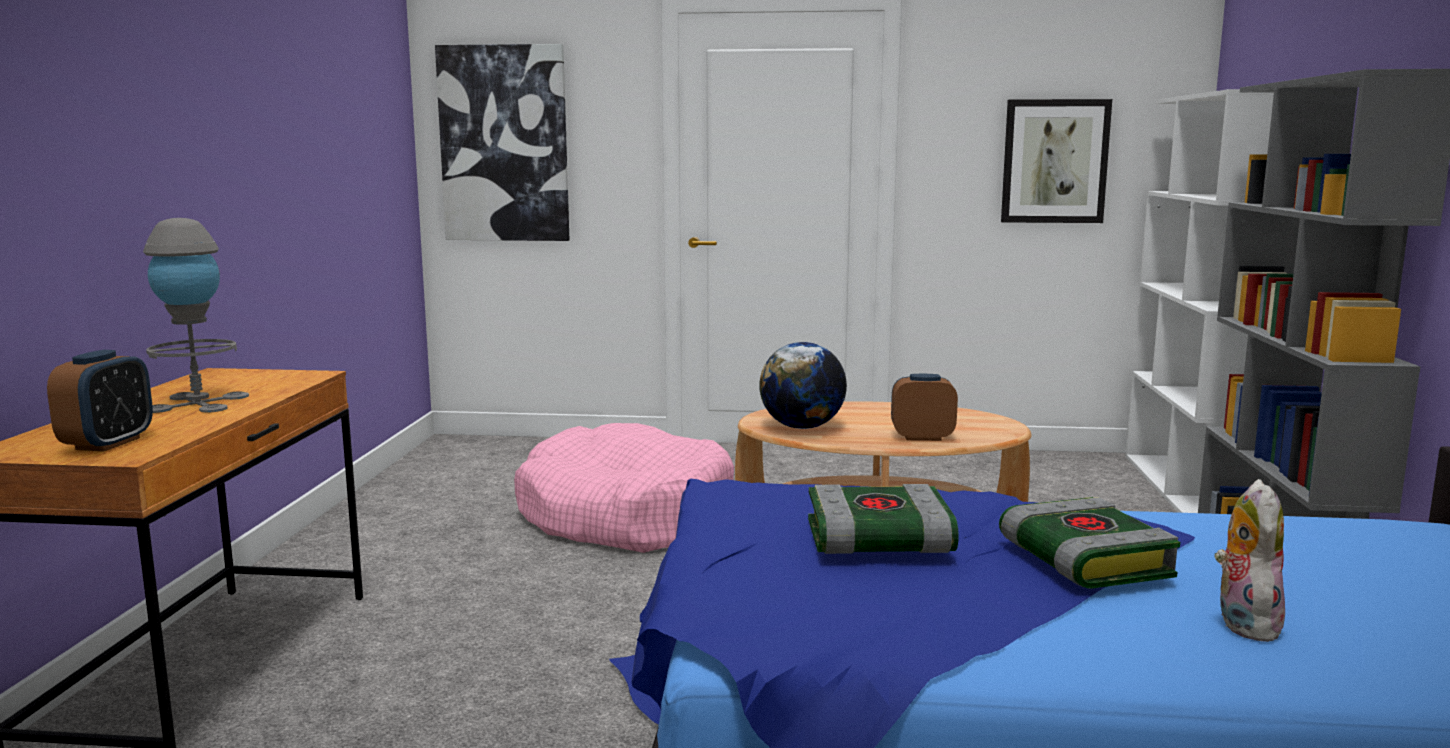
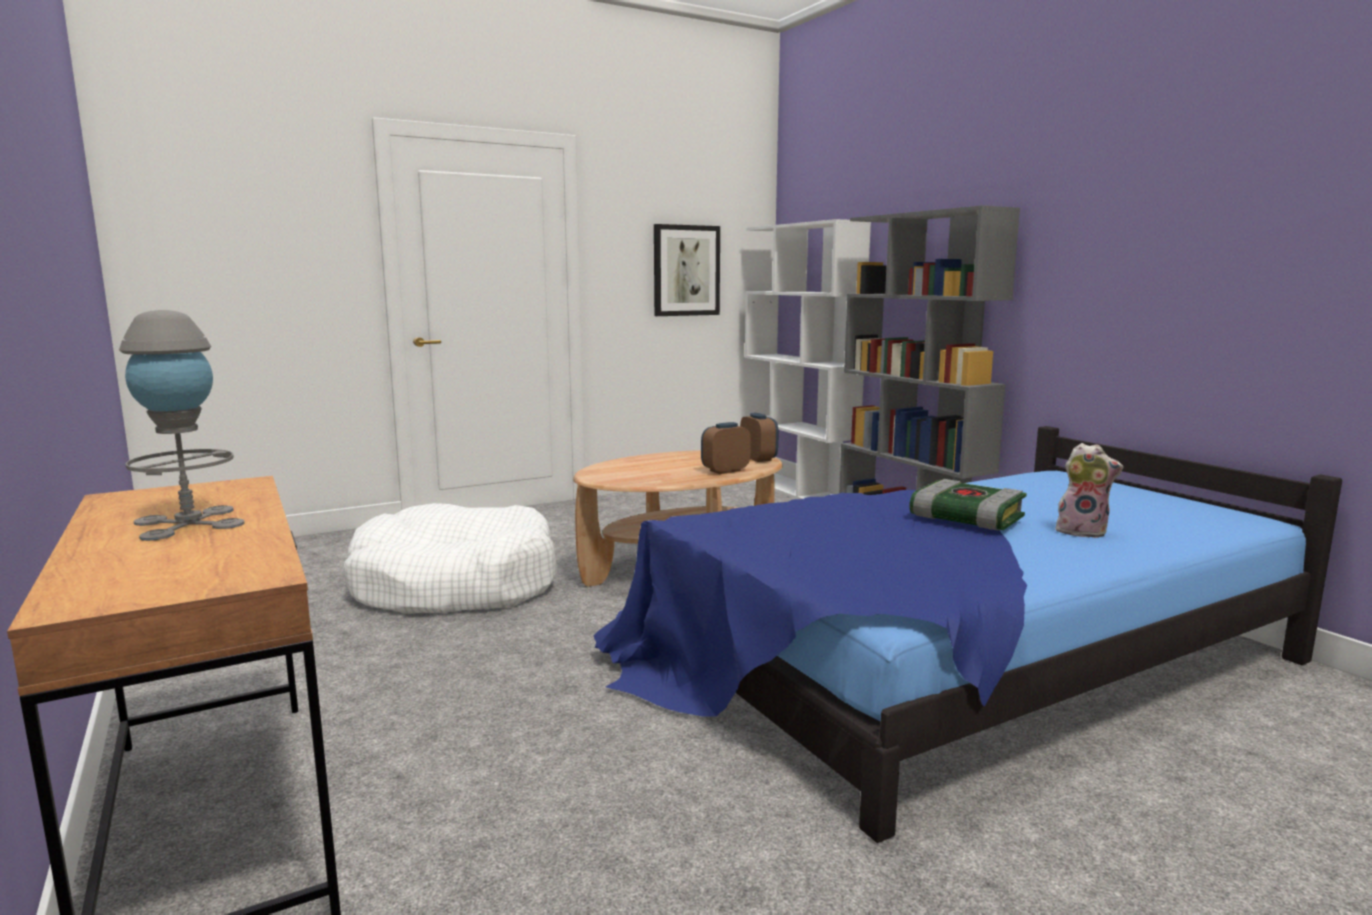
camera: 35 degrees left, 0 degrees up
(108, 443) = (200, 572): alarm clock -> alarm clock (758, 459)
(504, 144) = (213, 251): picture -> none
(626, 516) = (455, 585): pink dog bed -> white dog bed
(802, 427) = (635, 477): globe -> none
(876, 540) = (854, 530): book -> none
(1242, 623) = (1082, 531): plush toy -> plush toy turned 135 degrees clockwise

